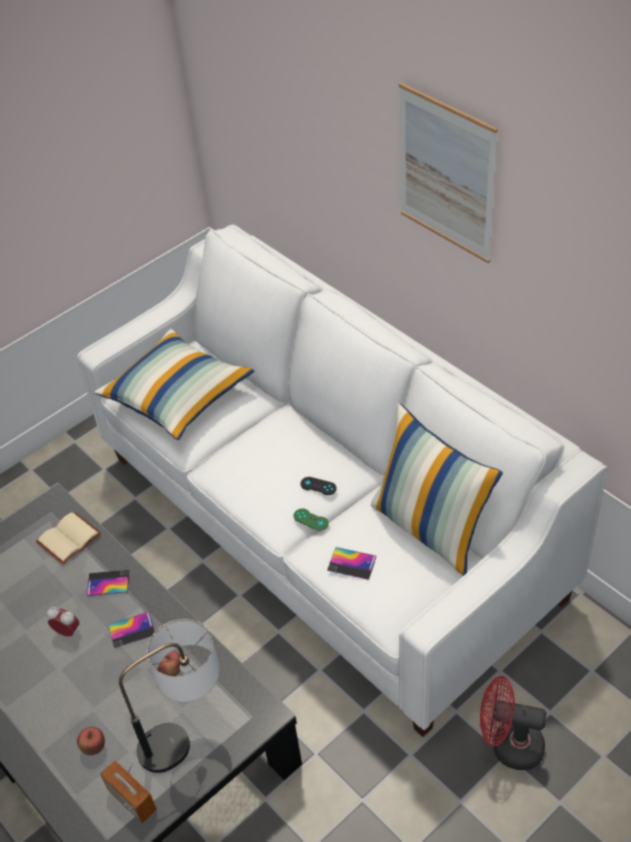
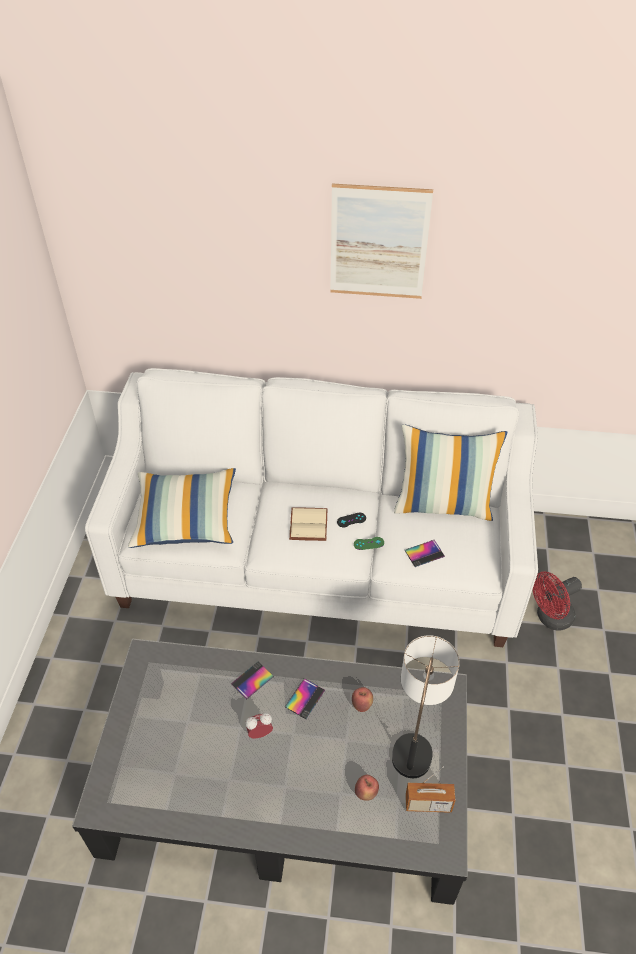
camera: 45 degrees left, 0 degrees up
(68, 537) = (186, 670): beige book -> beige book (307, 524)

